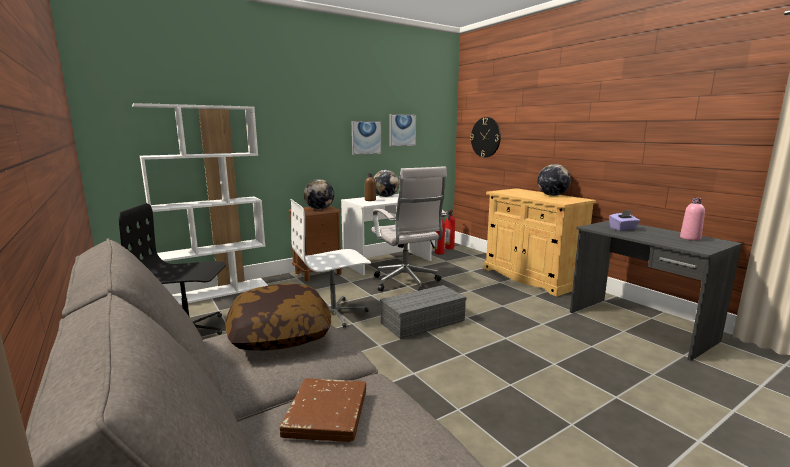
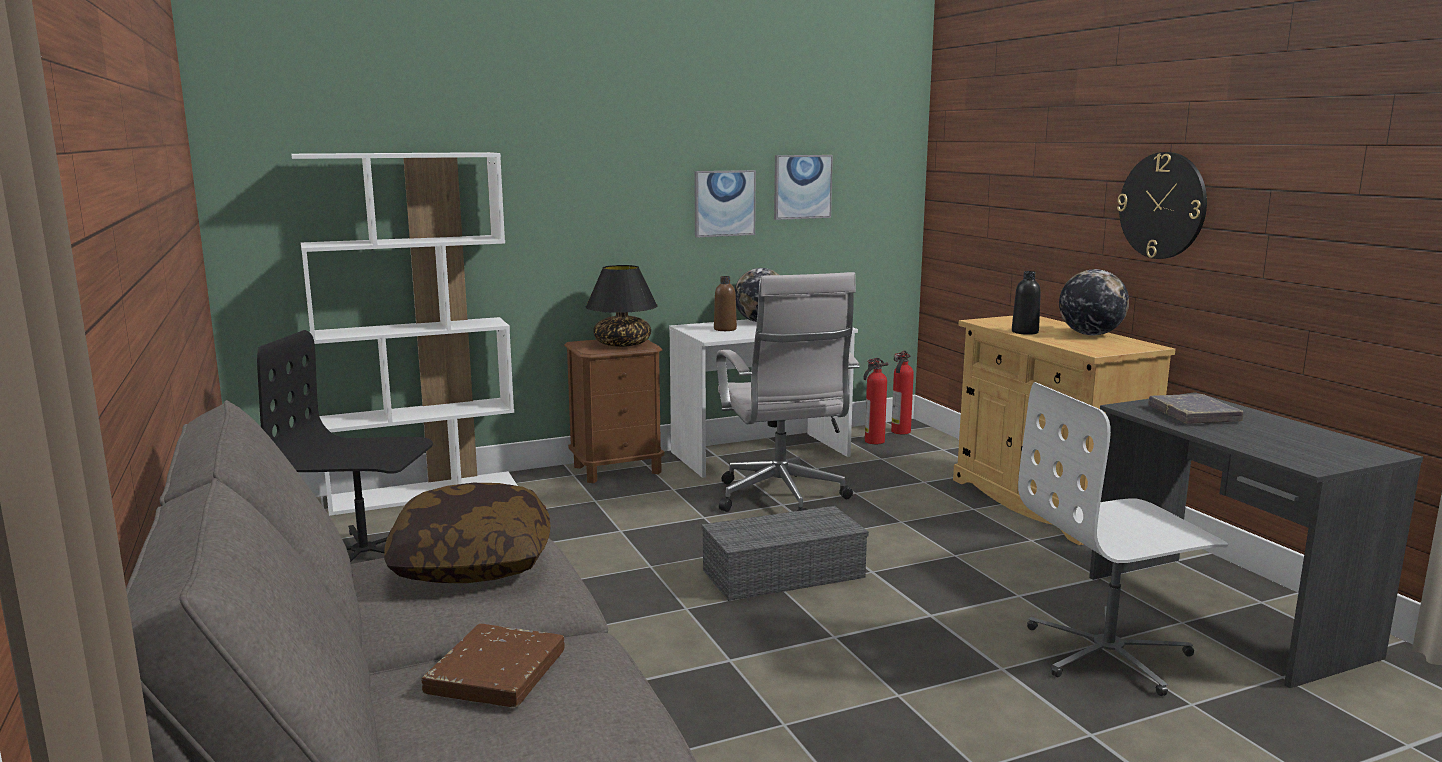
camera: 10 degrees right, 0 degrees up
(319, 209) = (622, 344): globe -> black table lamp
(334, 313) = (623, 546): white office chair -> white office chair (1109, 654)
(485, 137) = (978, 203): wall clock -> wall clock (1162, 205)
(522, 195) = (1025, 332): none -> black bottle
(623, 229) = (1193, 414): purple tissue box -> grey book
(690, 238) = (1317, 441): pink bottle -> none

